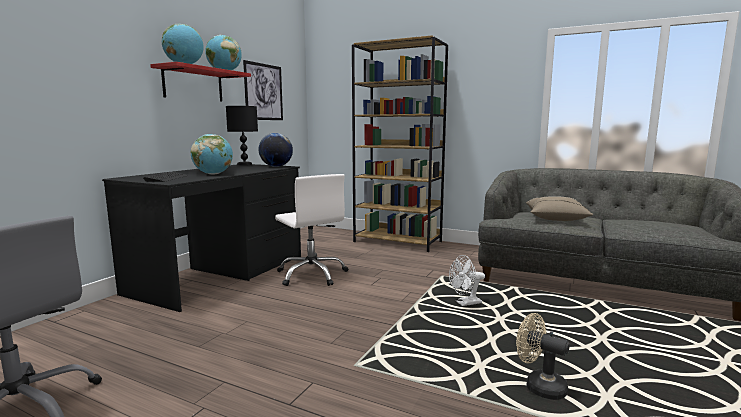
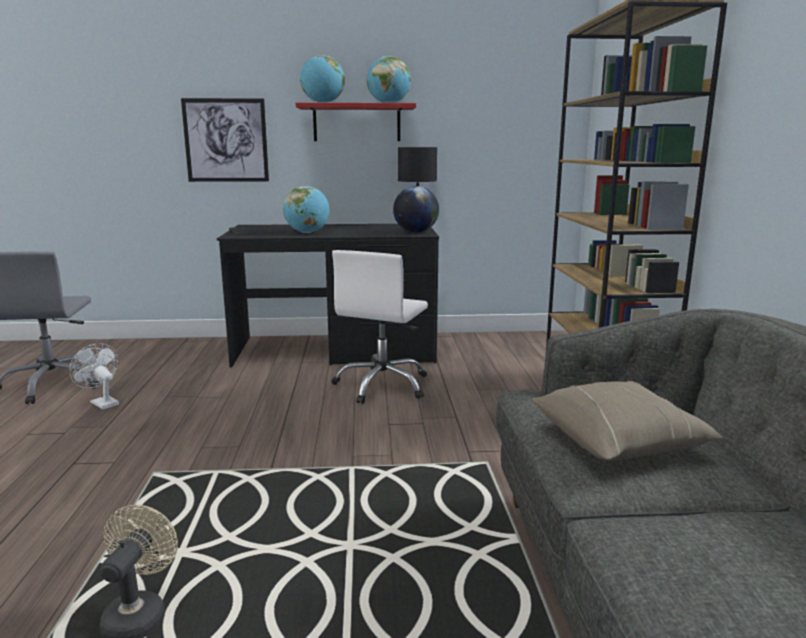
camera: 60 degrees right, 5 degrees up
(263, 92) = (482, 123): picture -> picture (226, 140)
(465, 303) = (388, 504): white fan -> white fan (101, 403)

